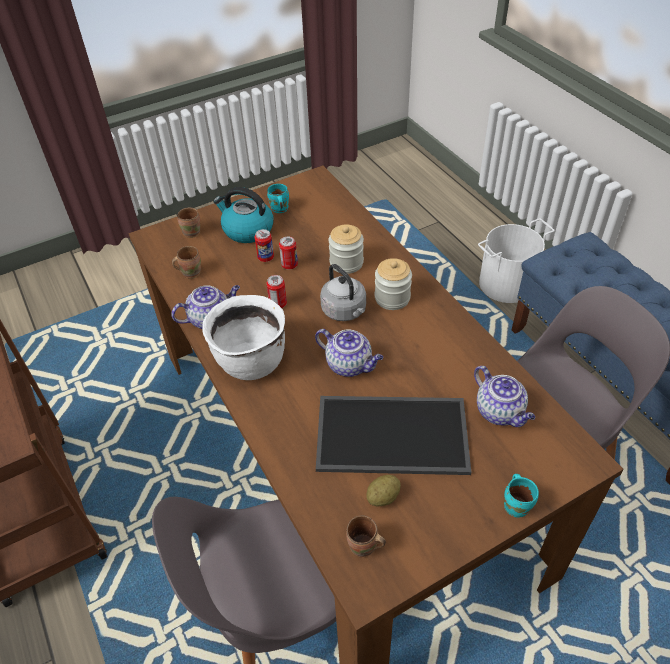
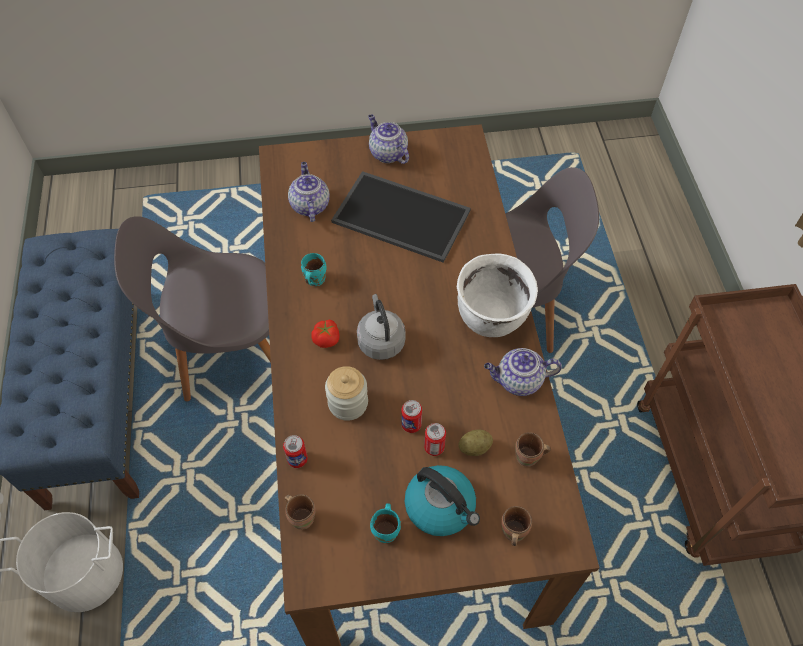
camera: 160 degrees left, 10 degrees up
(278, 304) = (443, 374): can -> can (297, 459)
(350, 365) = (404, 283): teapot -> teapot (387, 153)
(363, 548) = (458, 158): brown mug -> brown mug (302, 516)
(383, 497) = (430, 180): potato -> potato (474, 447)
(392, 298) = (327, 339): jar -> tomato
(517, 505) = (345, 148): turquoise mug -> turquoise mug (314, 279)

